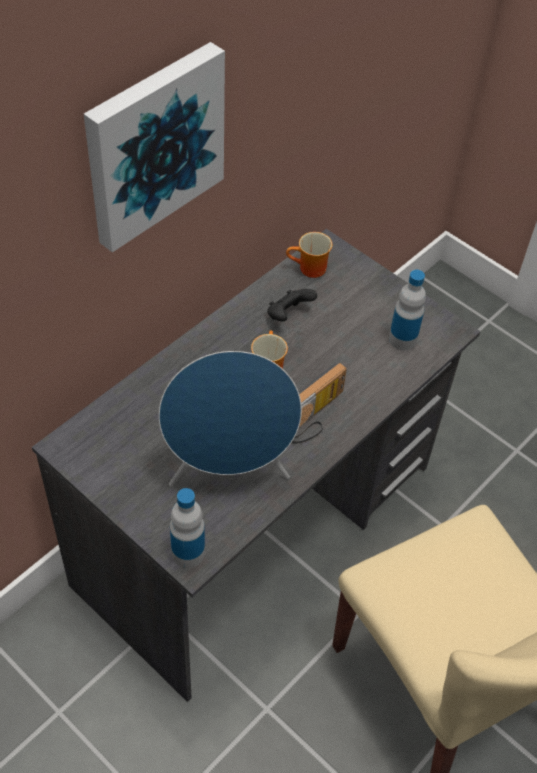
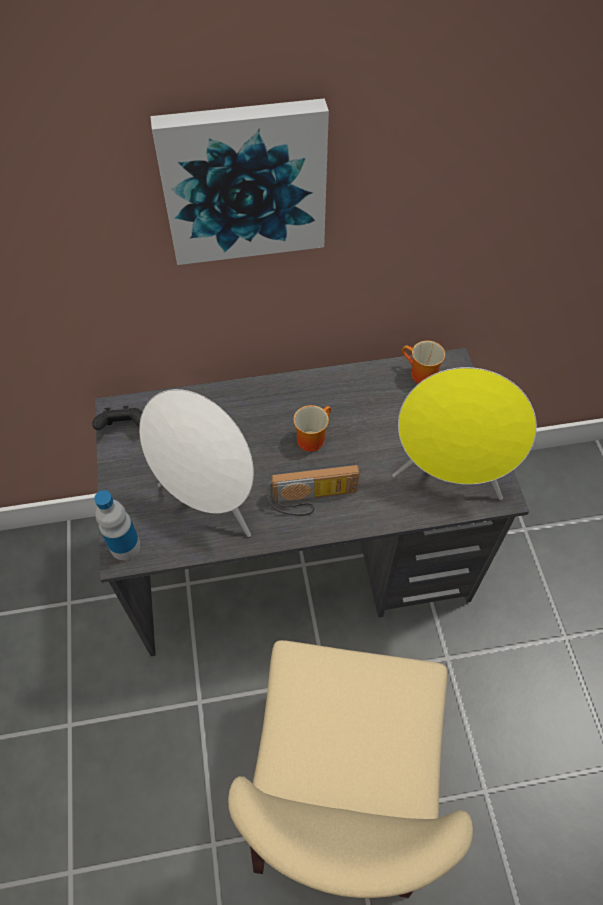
camera: 40 degrees right, 5 degrees up
(229, 470) = (211, 501): blue speaker -> white speaker
(288, 315) = (368, 403): black game controller -> black game controller (123, 427)
(402, 339) = (449, 477): bottle -> yellow speaker

